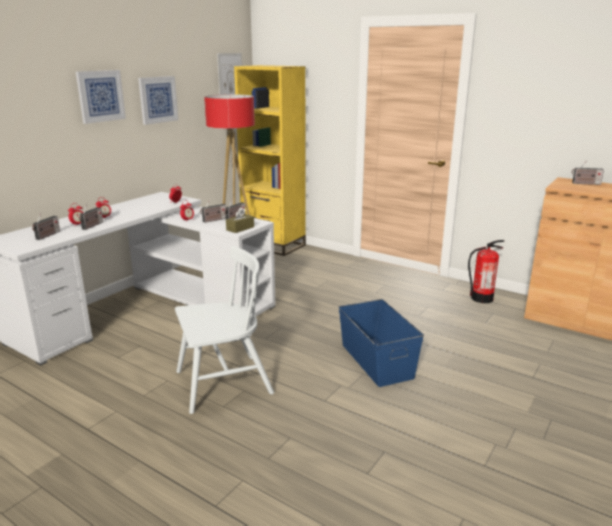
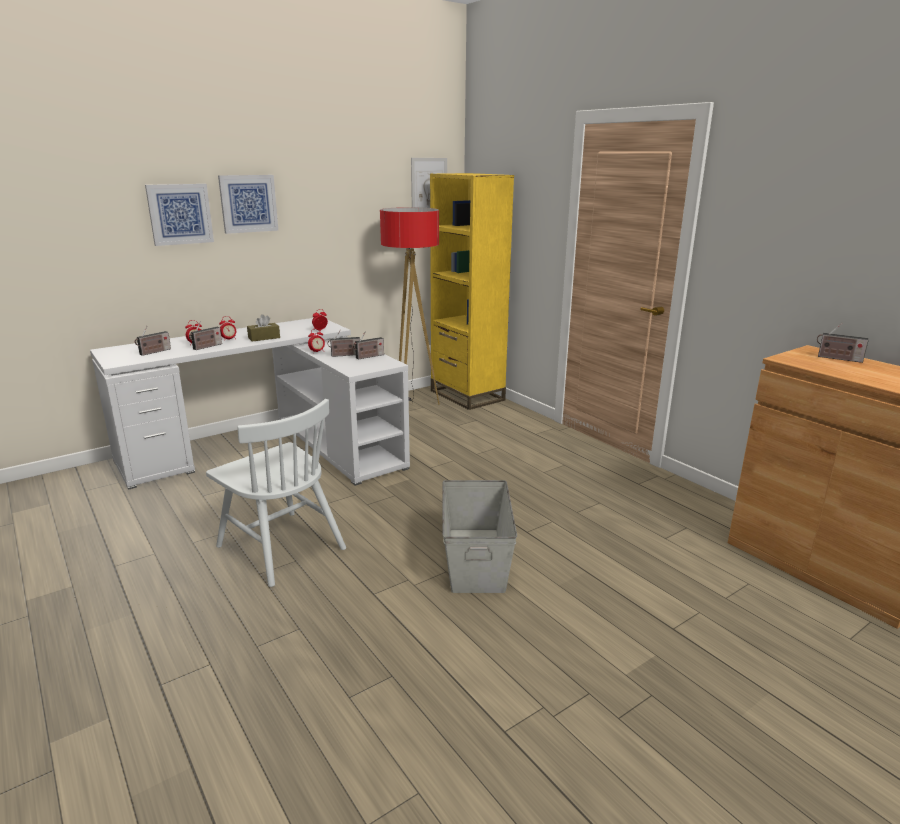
camera: 20 degrees right, 0 degrees up
(158, 99) = (324, 210): picture -> picture (180, 214)
(223, 383) = (281, 547): white chair -> white chair turned 45 degrees clockwise
(240, 228) = (361, 368): brown tissue box -> brown tissue box (264, 338)
(377, 360) = (476, 558): blue storage box -> grey storage box
(481, 298) = (685, 504): fire extinguisher -> none

